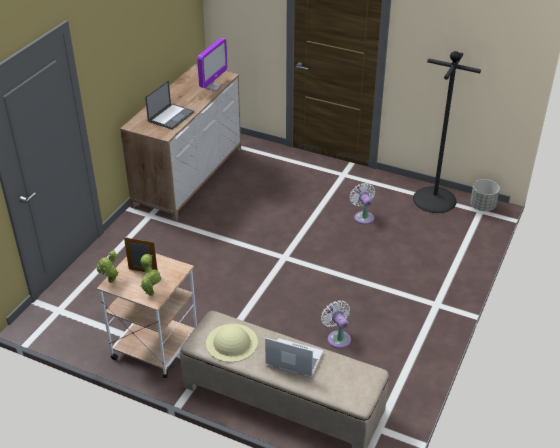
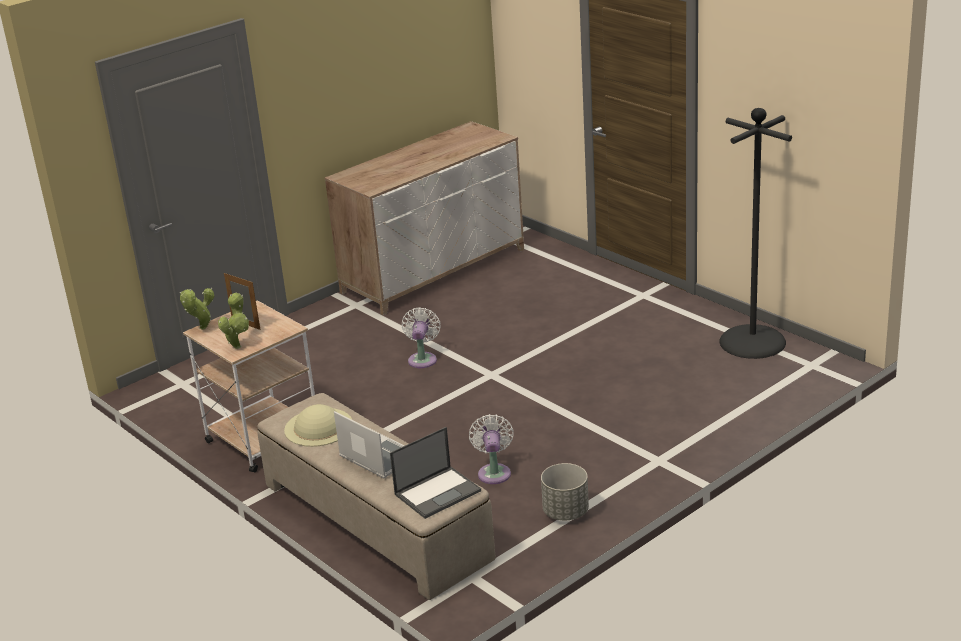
camera: 25 degrees right, 10 degrees down
(171, 116) = (395, 172): laptop -> laptop (438, 492)
(213, 86) = (473, 146): monitor -> none
(363, 216) = (633, 346): white fan -> white fan (423, 359)
(482, 206) = (819, 360): grey planter -> grey planter (566, 512)

